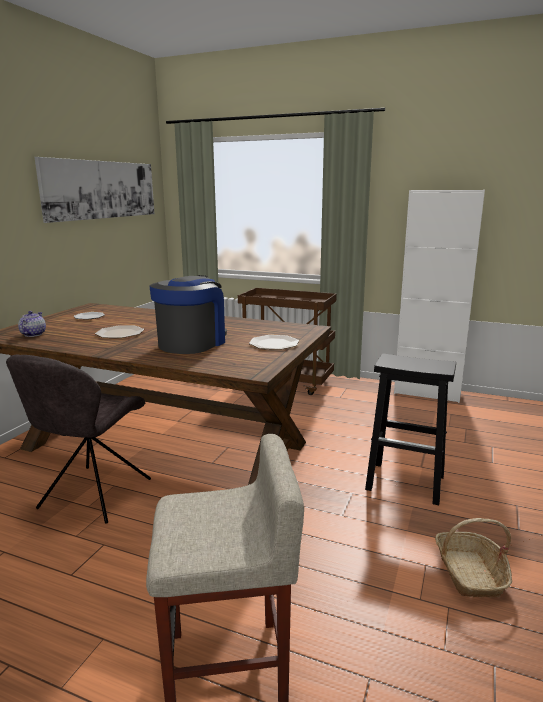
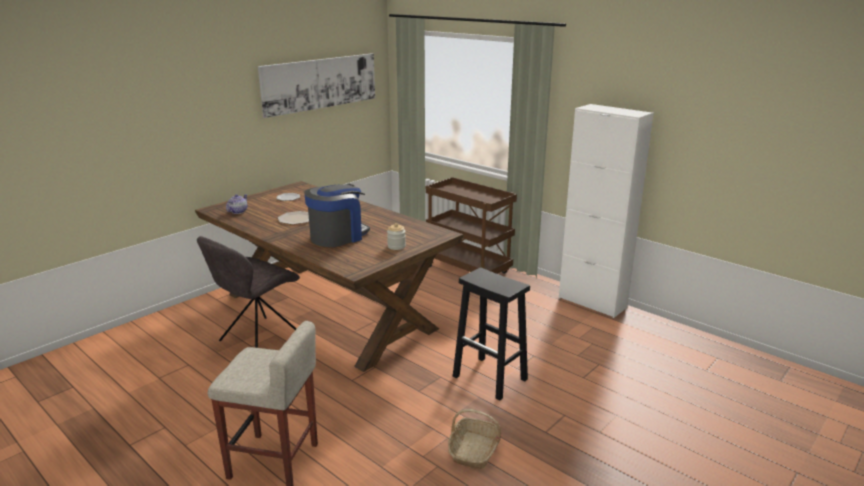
camera: 20 degrees right, 5 degrees up
(274, 344) = (396, 246): plate -> jar

